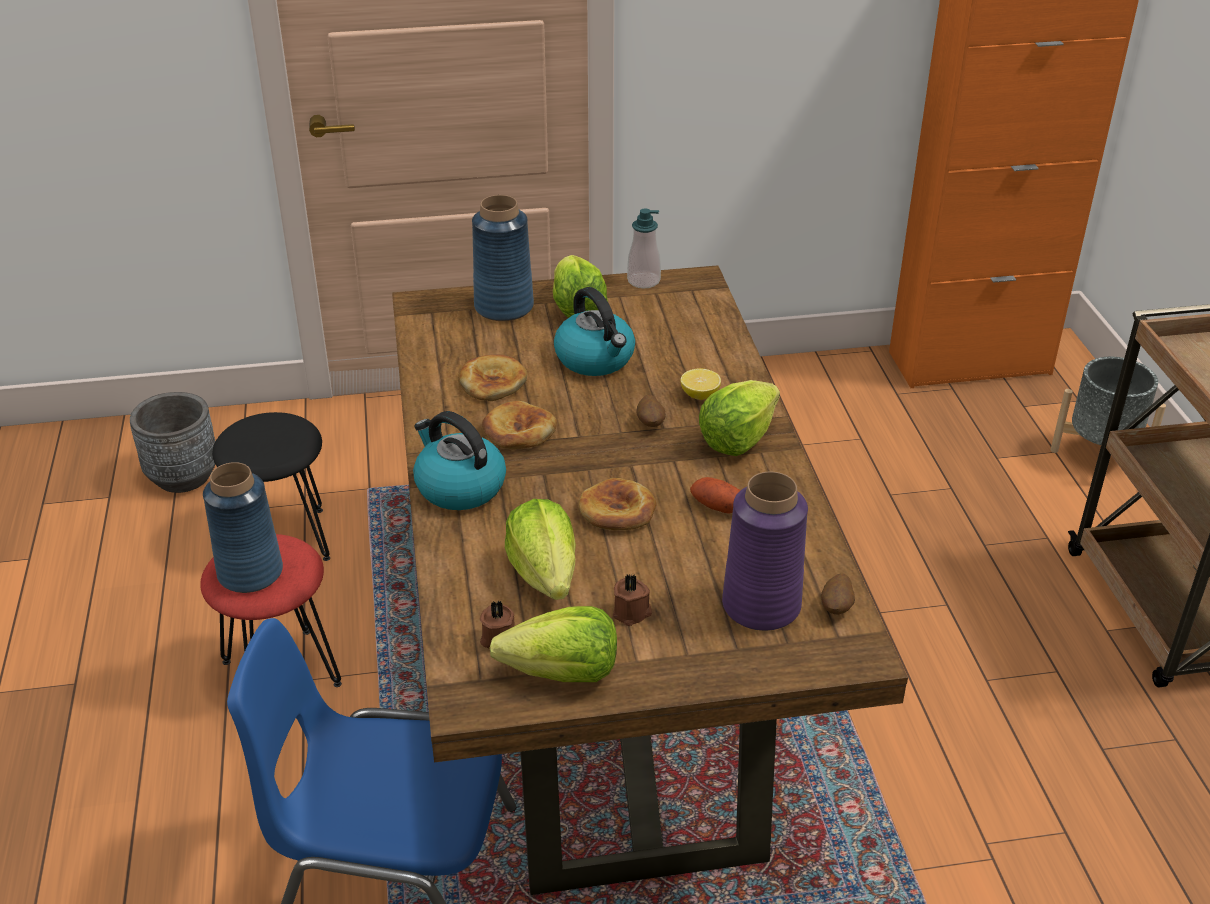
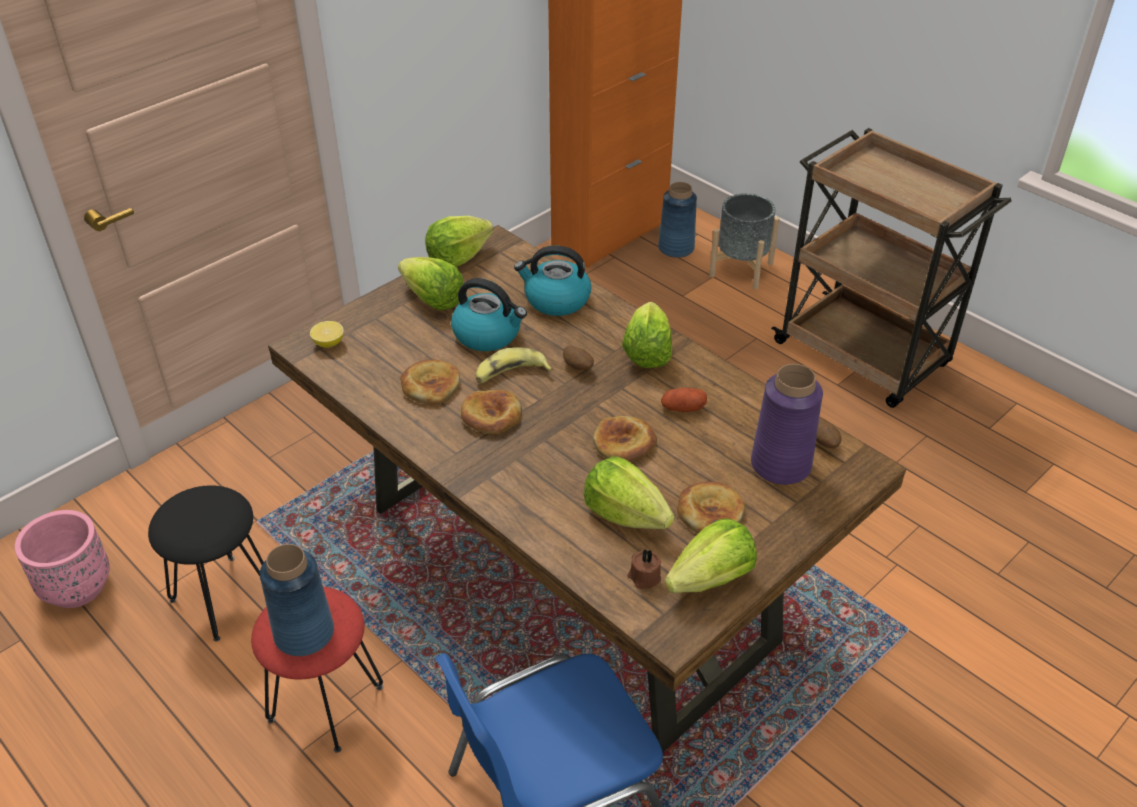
camera: 35 degrees left, 5 degrees up
(183, 476) = (77, 588): grey planter -> pink planter
(459, 487) = (495, 479): kettle -> kettle (556, 300)
(503, 307) = (374, 321): blue vase -> blue vase (676, 248)
(577, 402) = (510, 374): none -> banana
(632, 613) = (710, 512): brown candle -> bread
(643, 281) = (458, 258): soap dispenser -> lettuce
(700, 395) = (589, 331): lemon -> lemon (329, 343)

